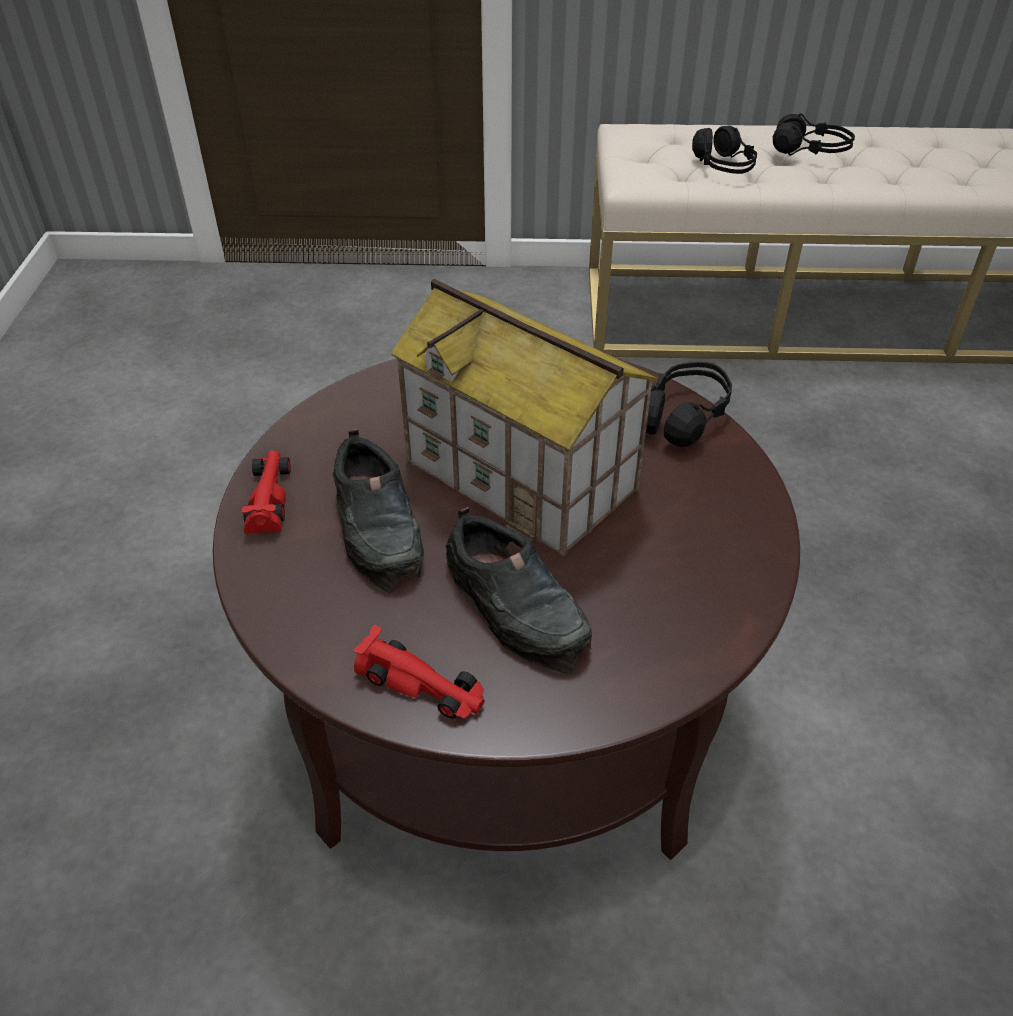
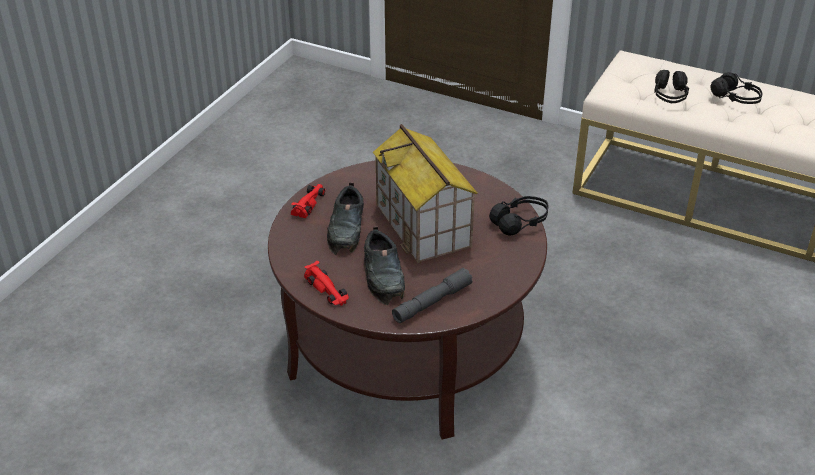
camera: 25 degrees right, 5 degrees down
(652, 634) = (432, 302): none -> grey flashlight

